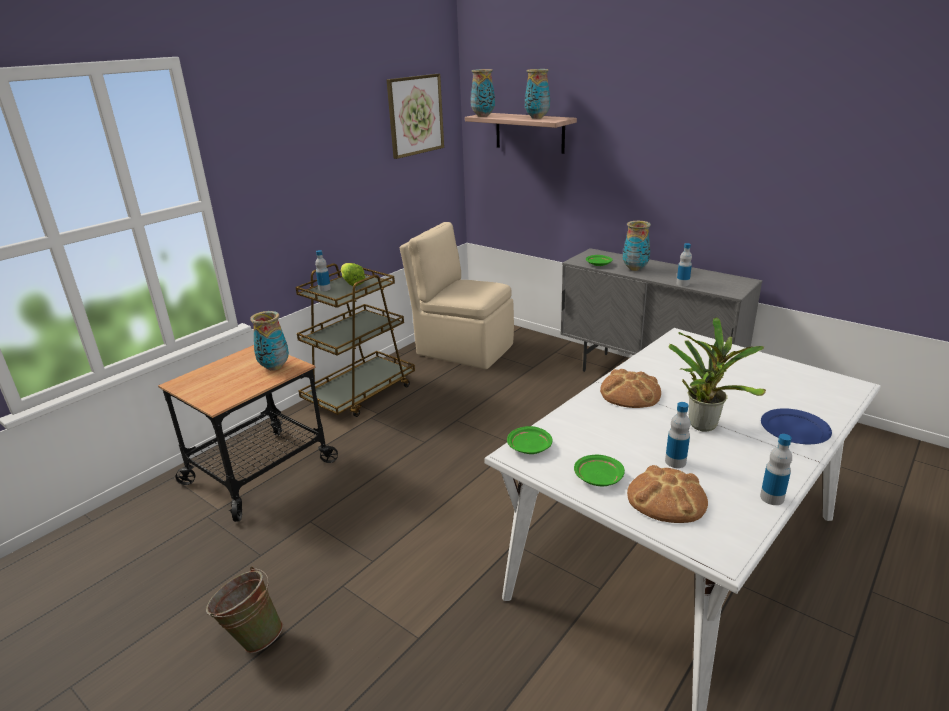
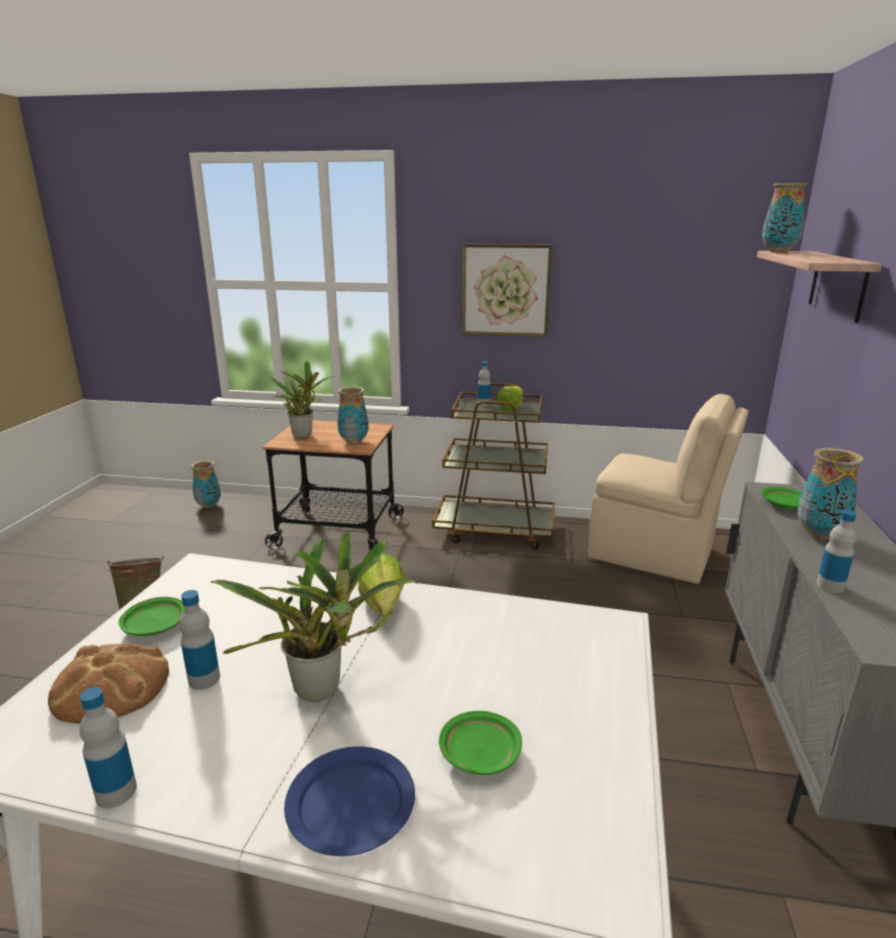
camera: 60 degrees right, 5 degrees down
(215, 388) = (304, 435): none -> potted plant
(415, 115) = (697, 242): picture -> picture (505, 290)
(463, 349) = (654, 554): beige chair -> beige chair turned 120 degrees clockwise
(529, 447) = (212, 571): green plate -> green plate (479, 754)
(536, 117) = (825, 258): vase -> vase (209, 505)
(630, 393) = (382, 610): bread -> lettuce

